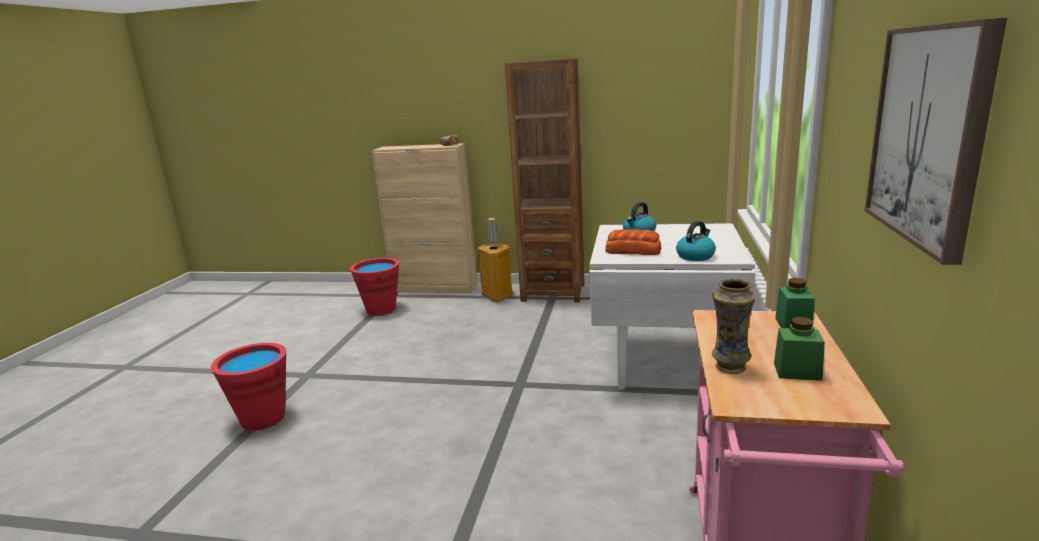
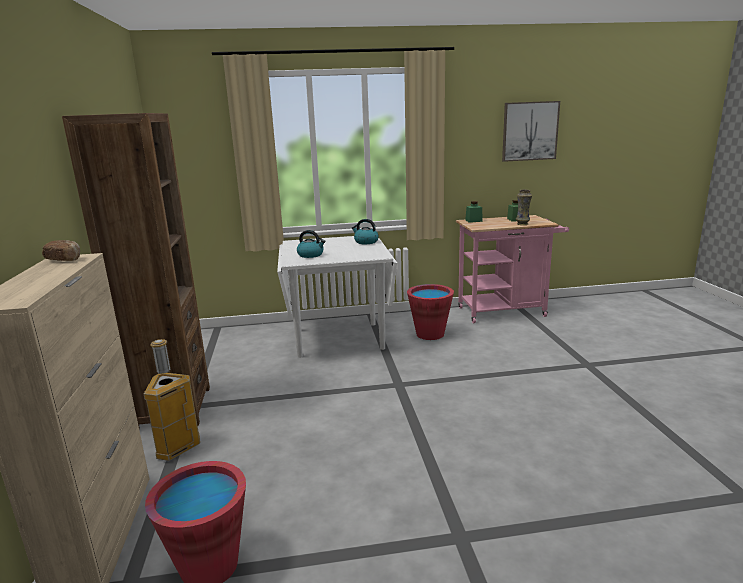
camera: 110 degrees left, 0 degrees up
(263, 418) = (566, 520): red bucket -> red bucket (430, 334)
(632, 251) = (359, 252): bread -> none

